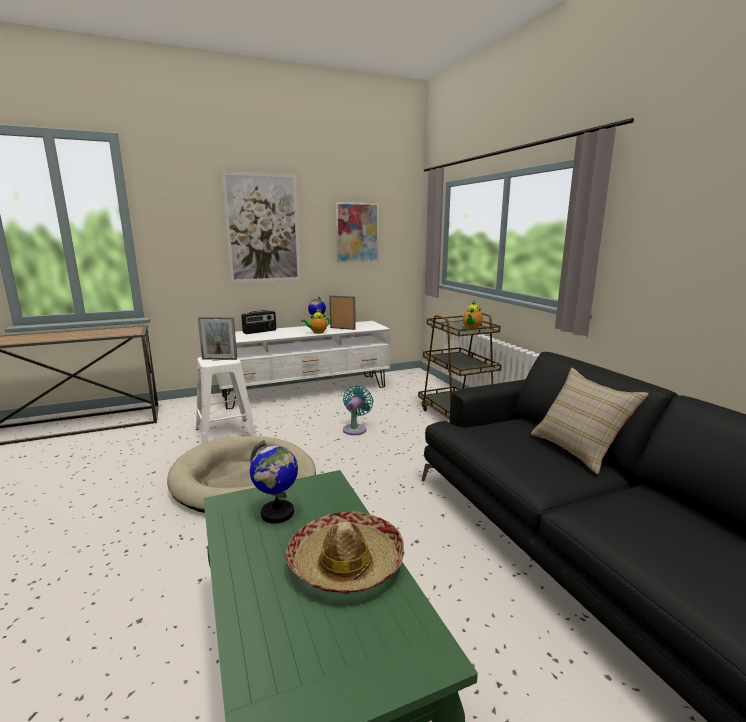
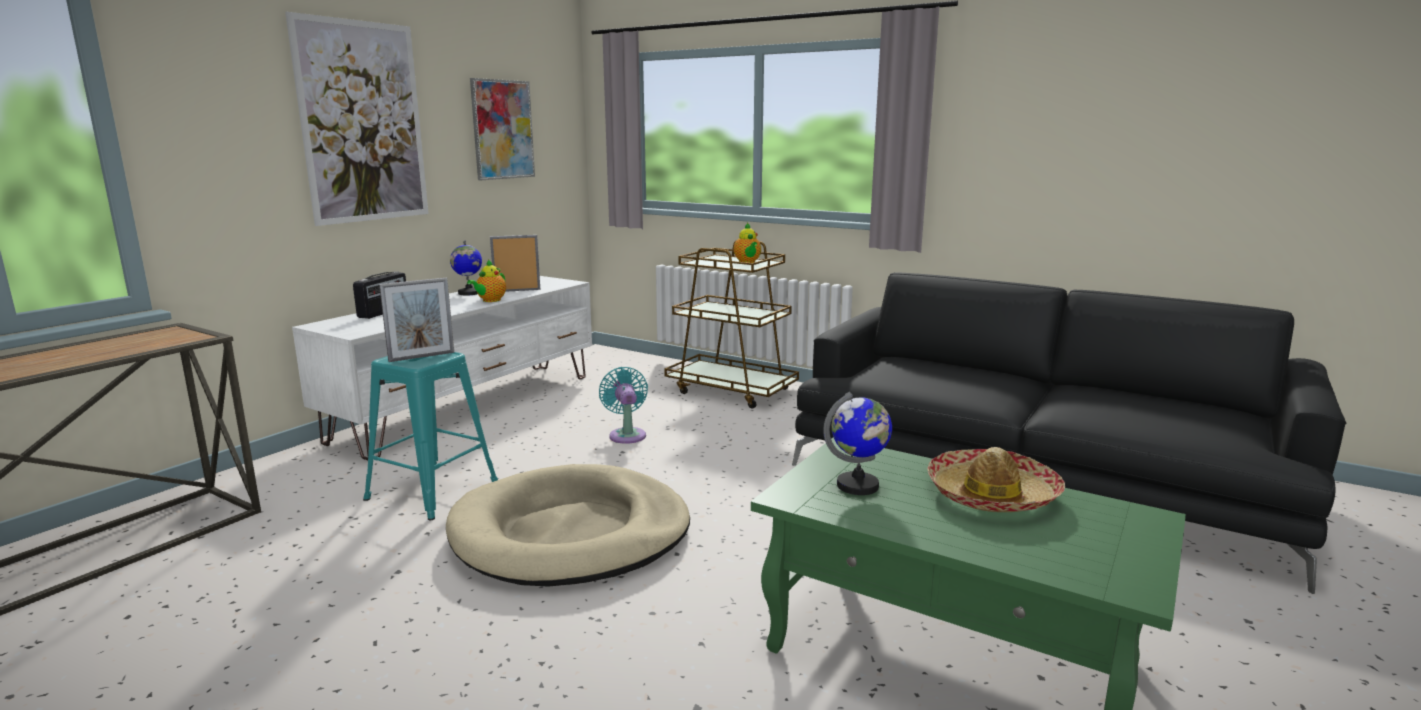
camera: 35 degrees left, 0 degrees up
(226, 433) = (432, 490): white stool -> turquoise stool
(578, 449) = (982, 370): beige pillow -> none

